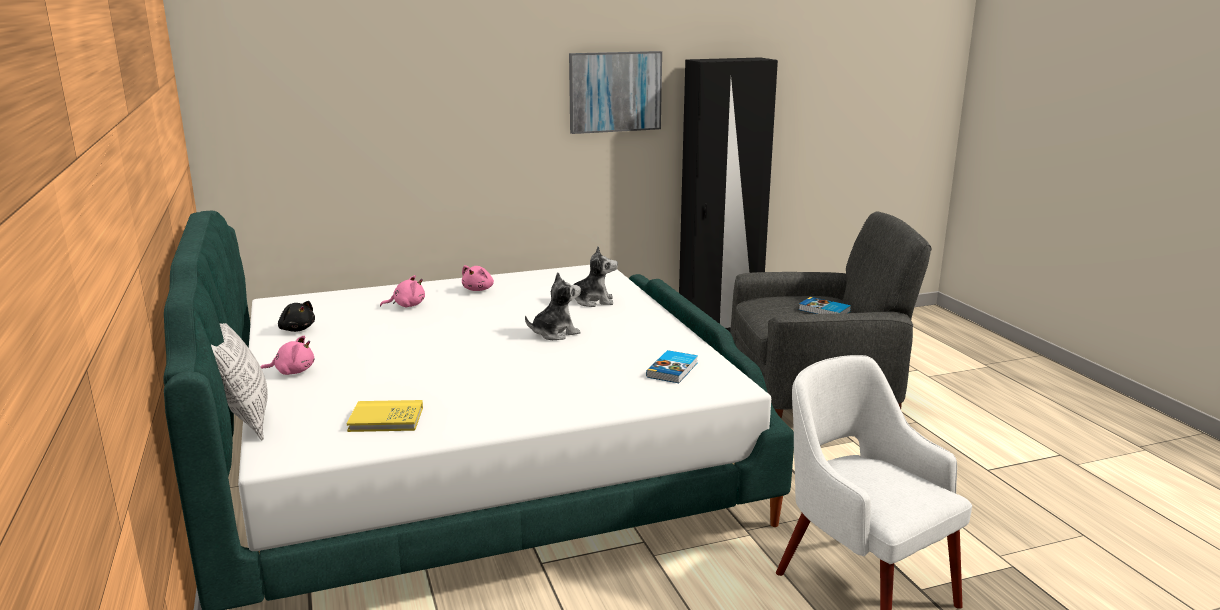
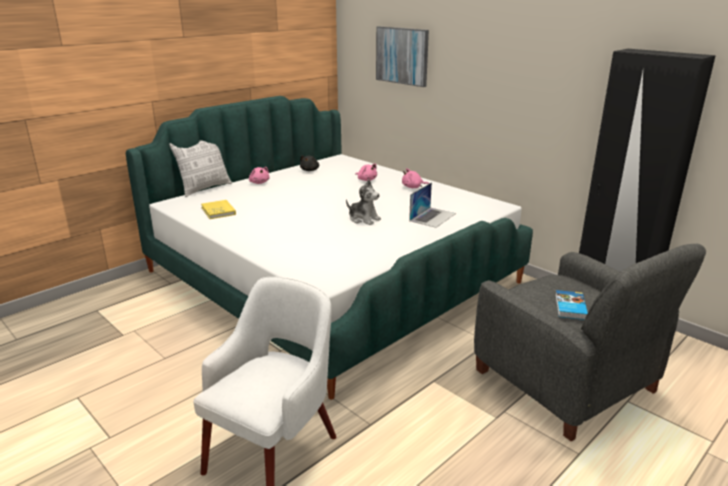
camera: 65 degrees right, 5 degrees up
(592, 301) = (432, 217): plush toy -> laptop
(615, 92) = (561, 70): picture -> picture (402, 55)
(673, 370) = (336, 261): book -> none

